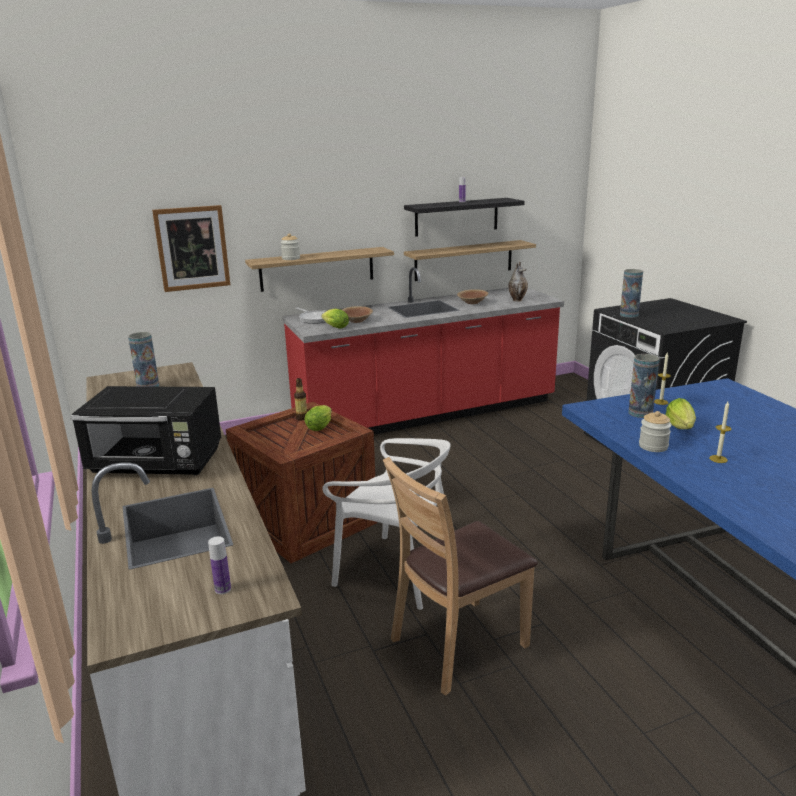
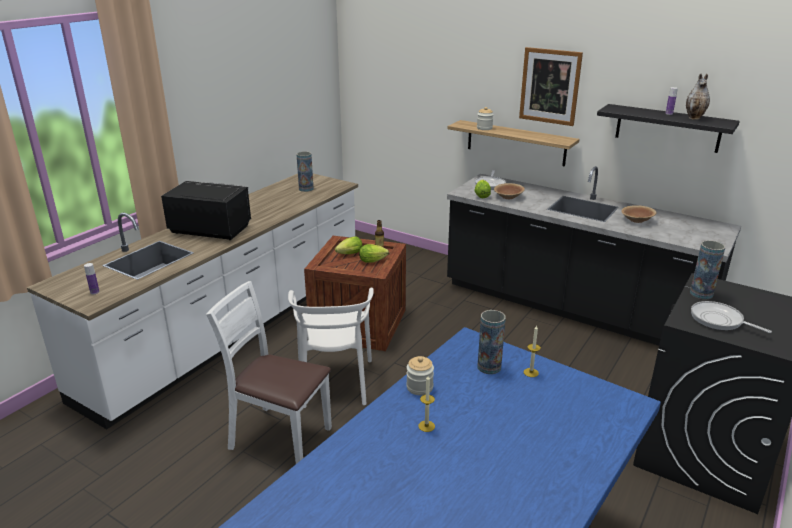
camera: 55 degrees right, 5 degrees up
(157, 464) = (210, 230): black microwave -> black microwave turned 135 degrees clockwise
(192, 248) = (425, 101): picture -> picture (550, 86)
(426, 415) = (571, 308): red counter -> black counter
(458, 644) = (279, 437): brown chair -> white chair
(463, 260) = (668, 175): shelf -> none
(517, 300) = (684, 235): vase -> vase (695, 118)
(671, 321) = (719, 320): none -> frying pan
(681, 428) = (476, 395): lettuce -> lettuce (348, 254)

